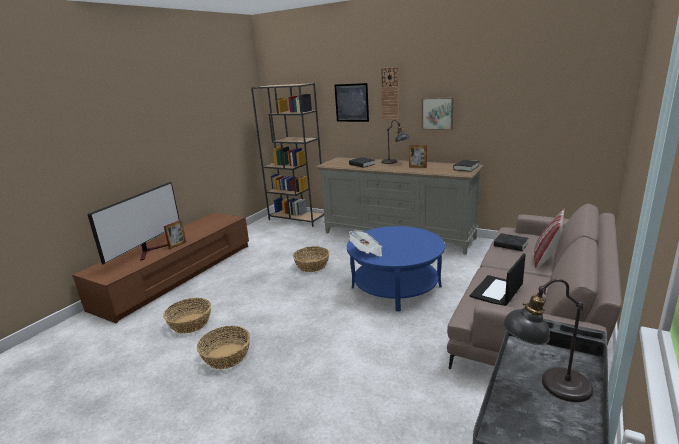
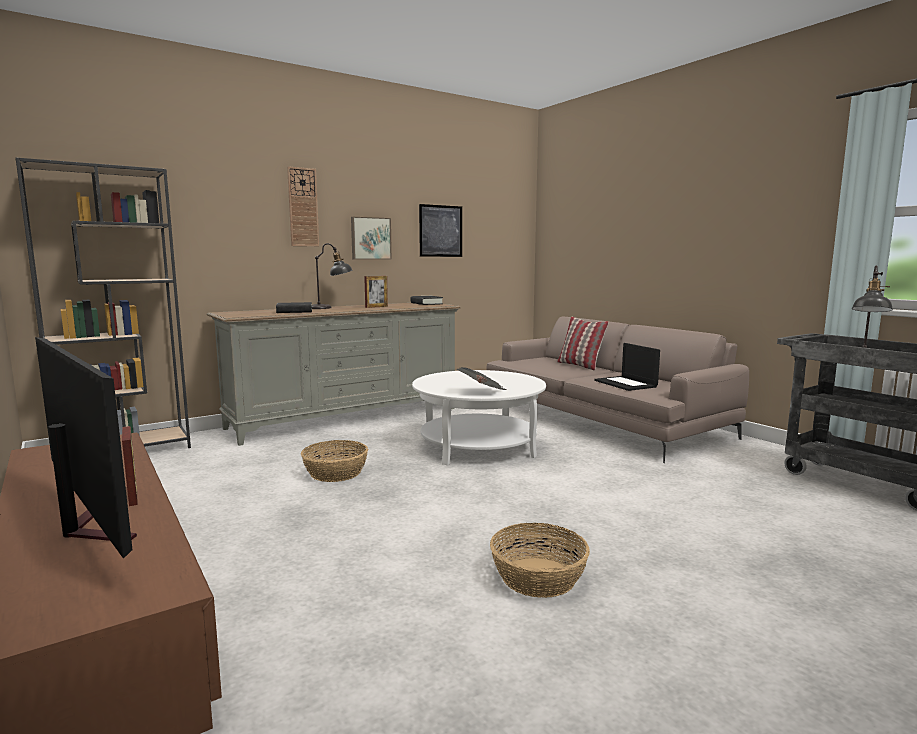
camera: 65 degrees left, 10 degrees down
(190, 323) = (378, 602): basket -> none
(351, 102) = (235, 217): picture -> picture (440, 231)
(396, 286) = (478, 446): blue coffee table -> white coffee table
(510, 245) = (538, 366): black book -> none

